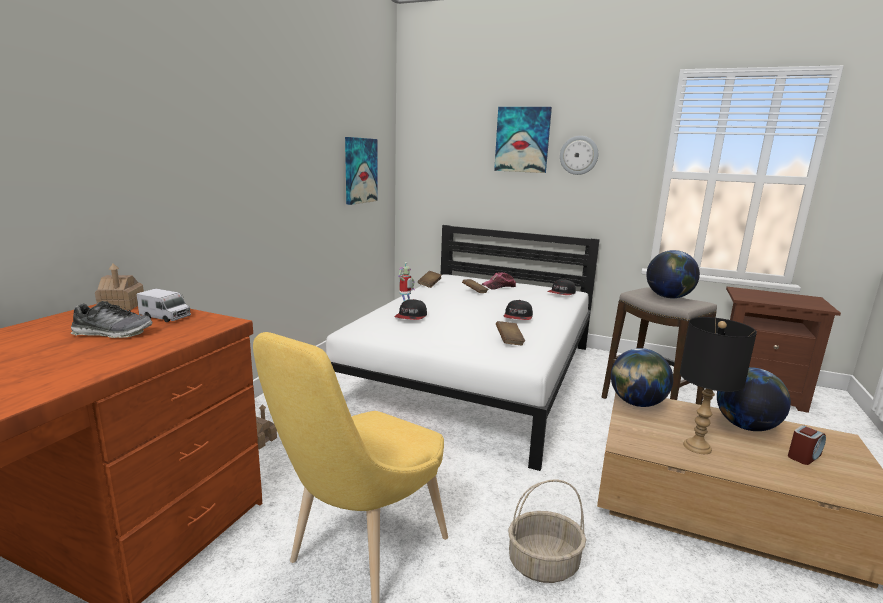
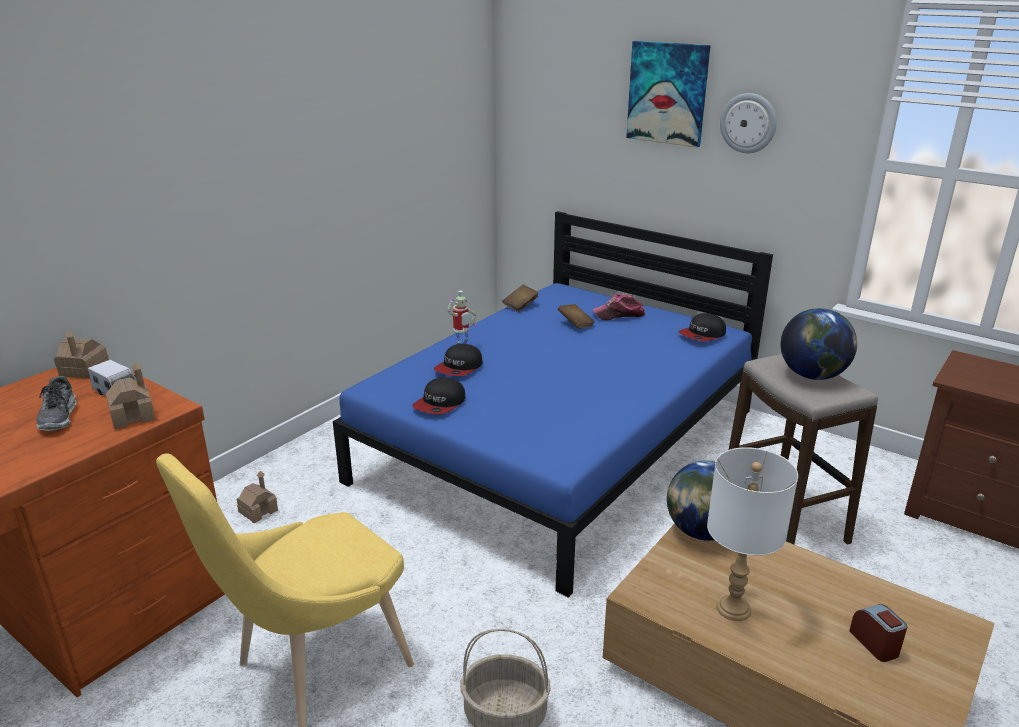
camera: 15 degrees right, 10 degrees up
(113, 333) = (59, 416): shoe -> shoe turned 60 degrees clockwise
(190, 329) = (132, 416): none -> toy house
(360, 170) = (428, 140): picture -> none
(475, 376) = (560, 444): white bed -> blue bed
(509, 341) = (563, 422): brown book -> none
(518, 317) = (604, 378): cap -> cap (440, 404)
(696, 446) = (733, 608): black table lamp -> white table lamp
(745, 426) = (830, 587): globe -> none
(804, 456) = (875, 643): alarm clock -> alarm clock turned 90 degrees counterclockwise

